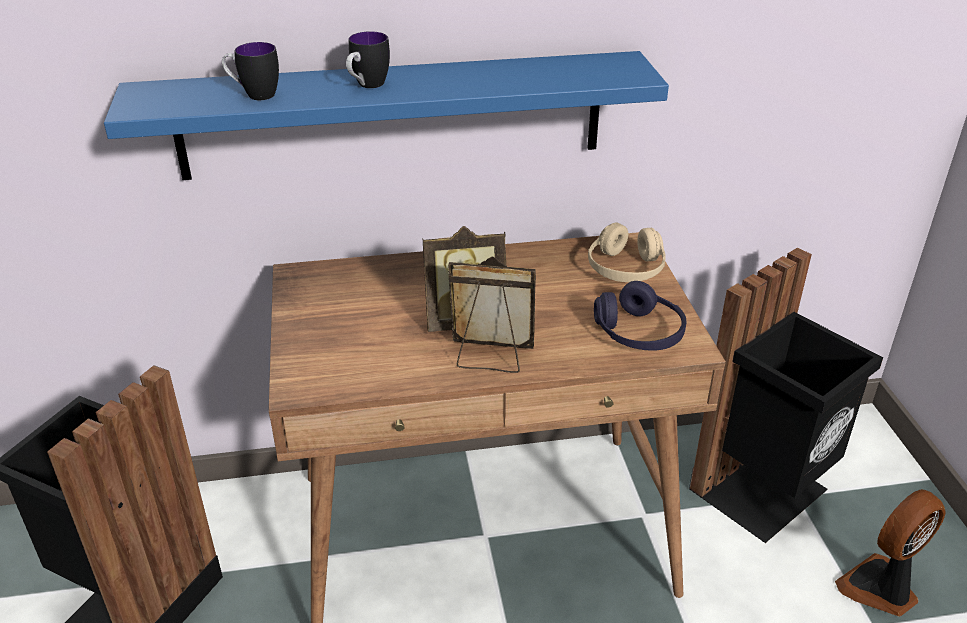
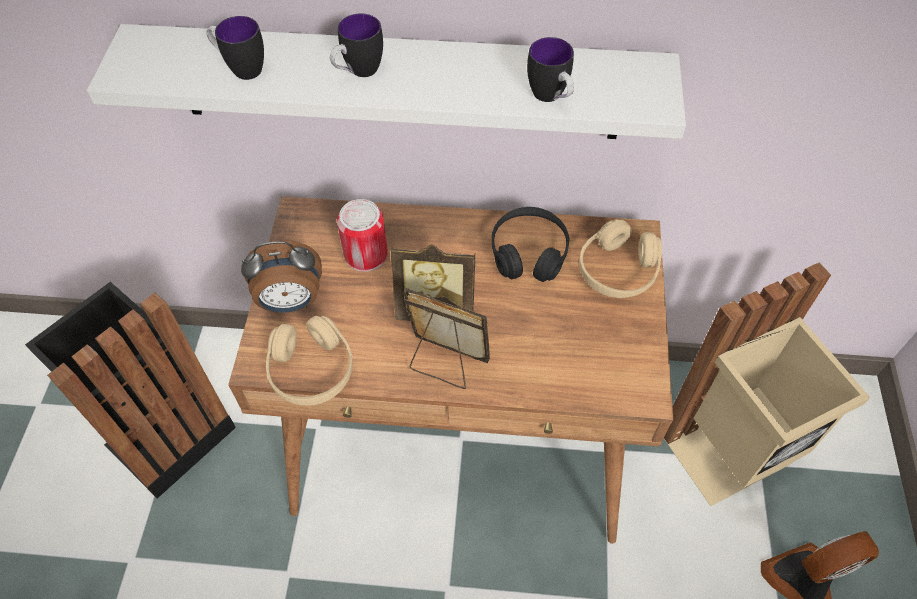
camera: 15 degrees right, 20 degrees up
(313, 338) = (290, 302): none -> alarm clock
(355, 384) = (311, 370): none -> beige headphones
(377, 293) = (366, 254): none -> can
(392, 115) = (398, 83): blue shelf -> white shelf
(537, 269) = (528, 253): none -> black headphones
(547, 82) = (551, 98): none -> mug
(638, 333) = (599, 362): purple headphones -> none
(764, 492) = (729, 452): black trash can -> beige trash can

